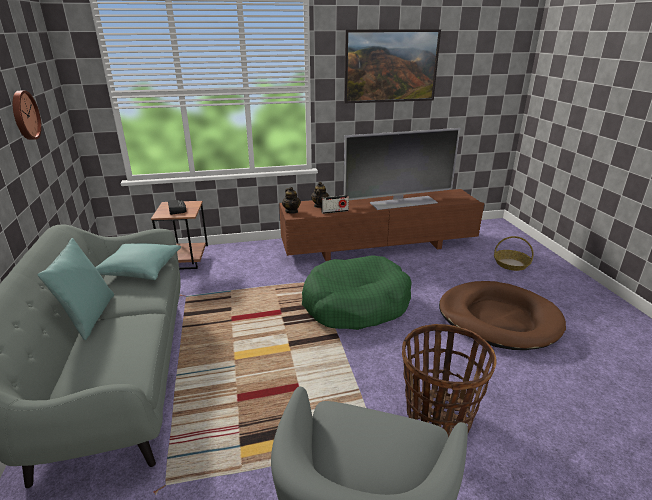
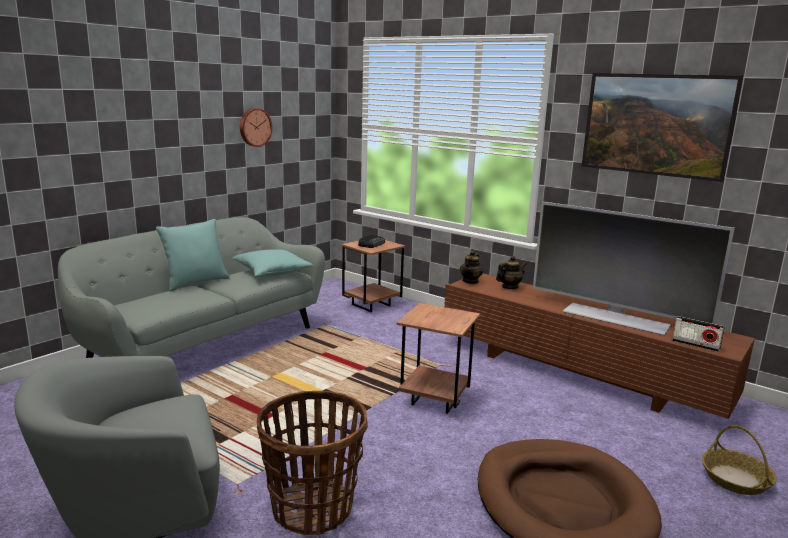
camera: 50 degrees right, 10 degrees down
(335, 211) = (512, 296): radio -> radio (695, 345)
(355, 304) = (435, 399): green dog bed -> brown side table

